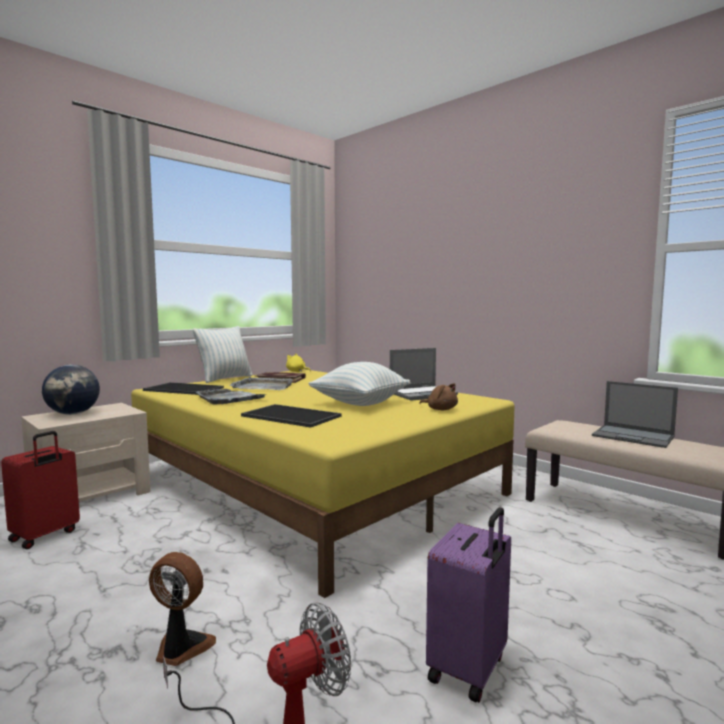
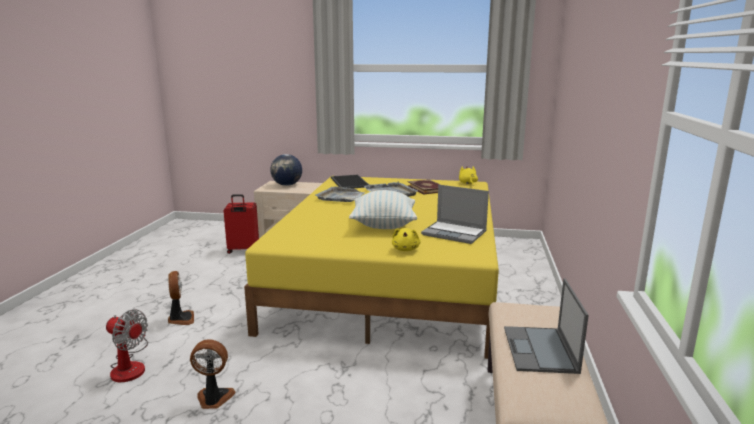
camera: 55 degrees right, 10 degrees up
(225, 378) = (400, 178): pillow -> none
(289, 416) = (317, 220): tray -> none
(440, 409) = (406, 249): brown plush toy -> yellow plush toy
(469, 669) = (214, 399): purple suitcase -> fan

